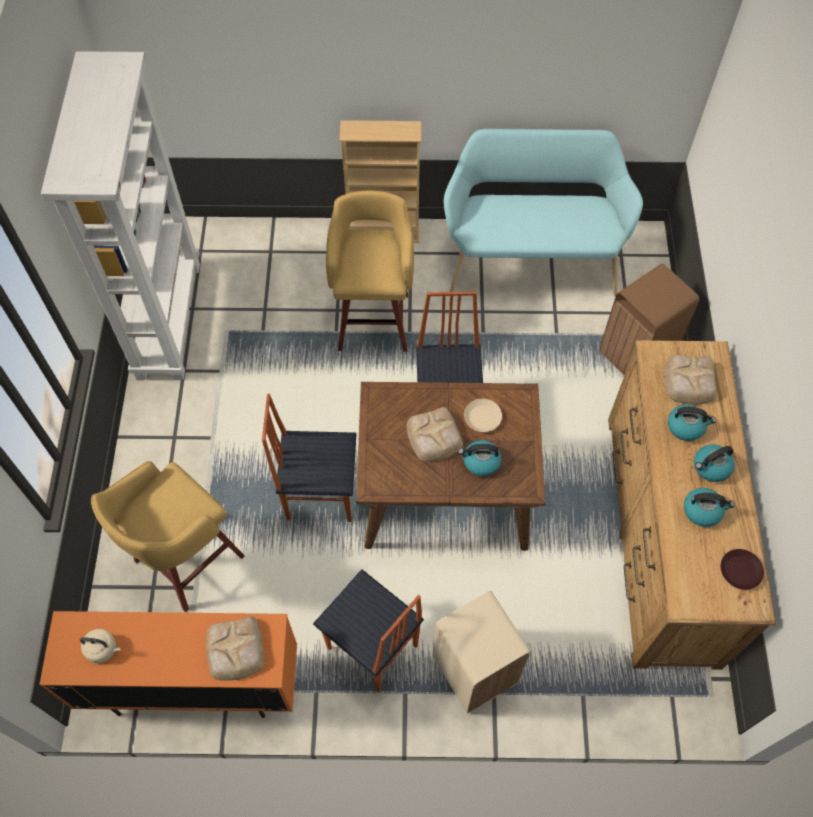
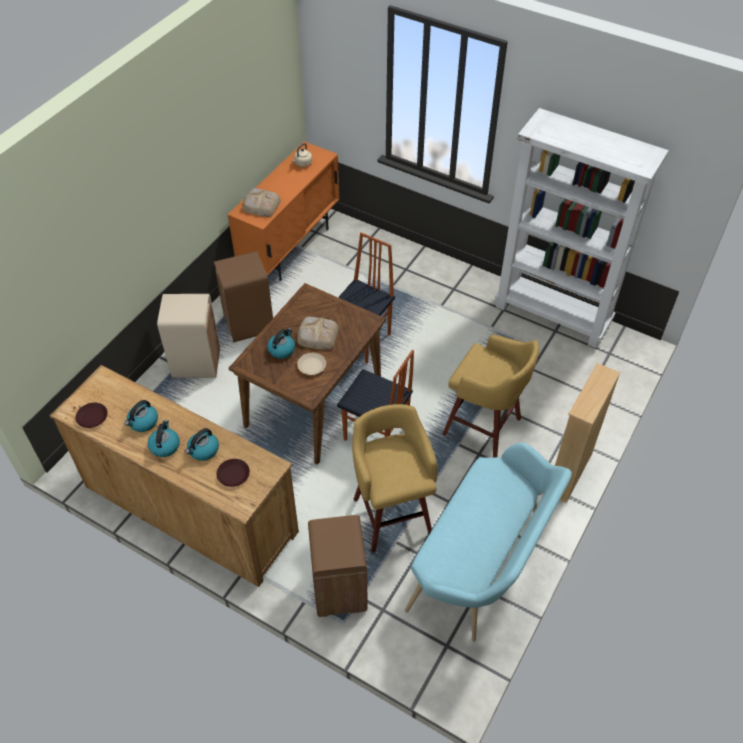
camera: 120 degrees right, 10 degrees down
(186, 561) = (365, 267): yellow stool -> yellow stool (392, 514)
(372, 648) = (248, 324): chair -> brown trash can
(689, 382) = (233, 474): bread -> brown plate

